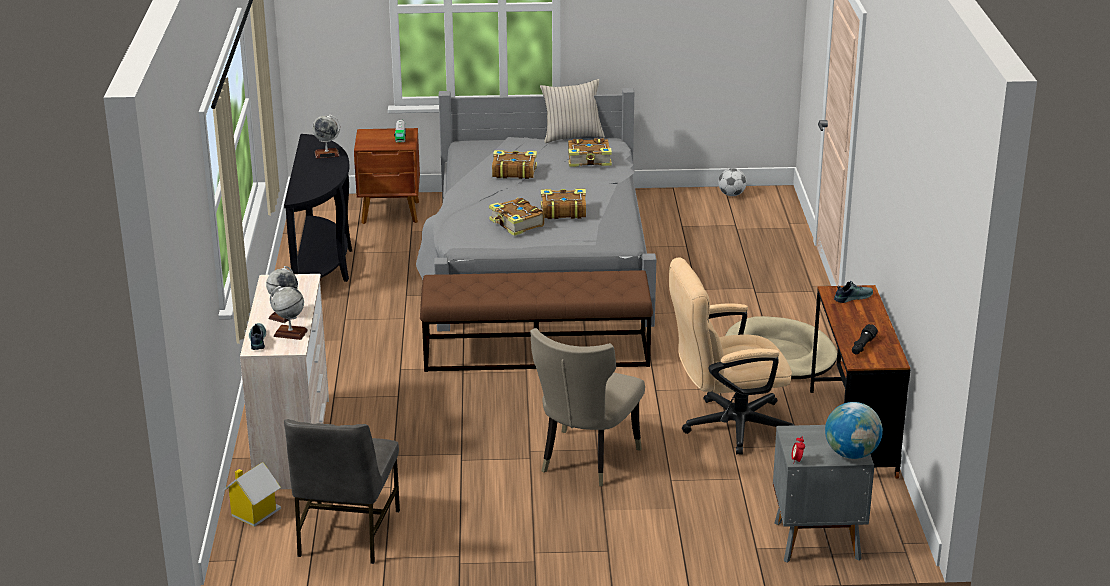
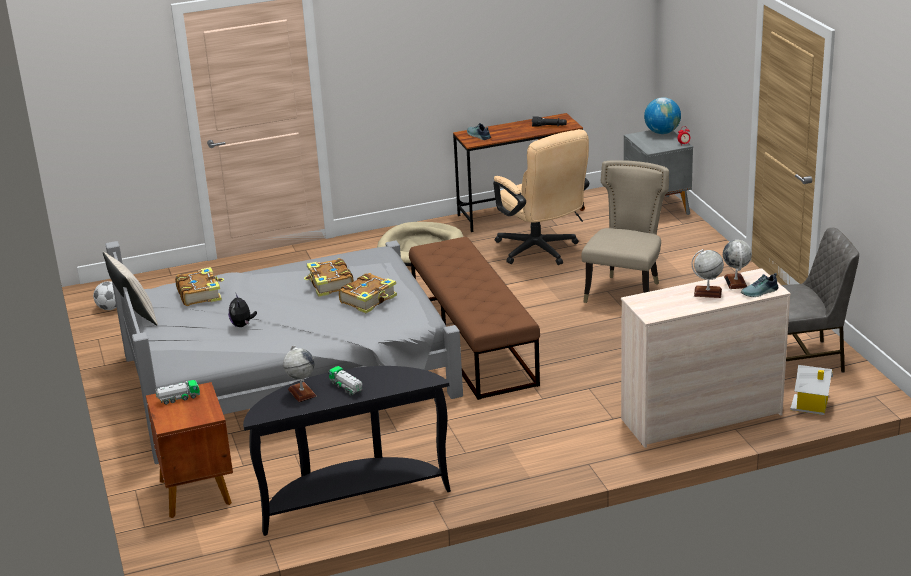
camera: 105 degrees left, 0 degrees up
(317, 169) = (346, 388): none -> toy truck
(513, 171) = (242, 325): book -> plush toy
(585, 461) = (626, 292): beige chair -> beige chair turned 75 degrees counterclockwise

